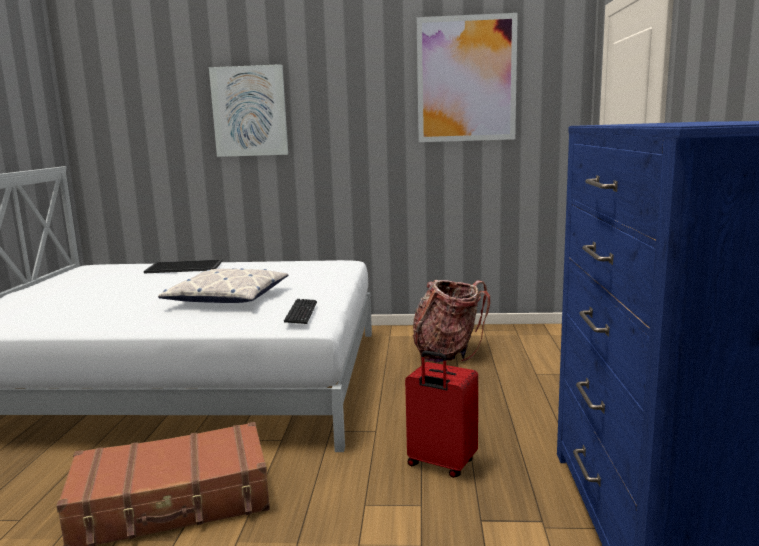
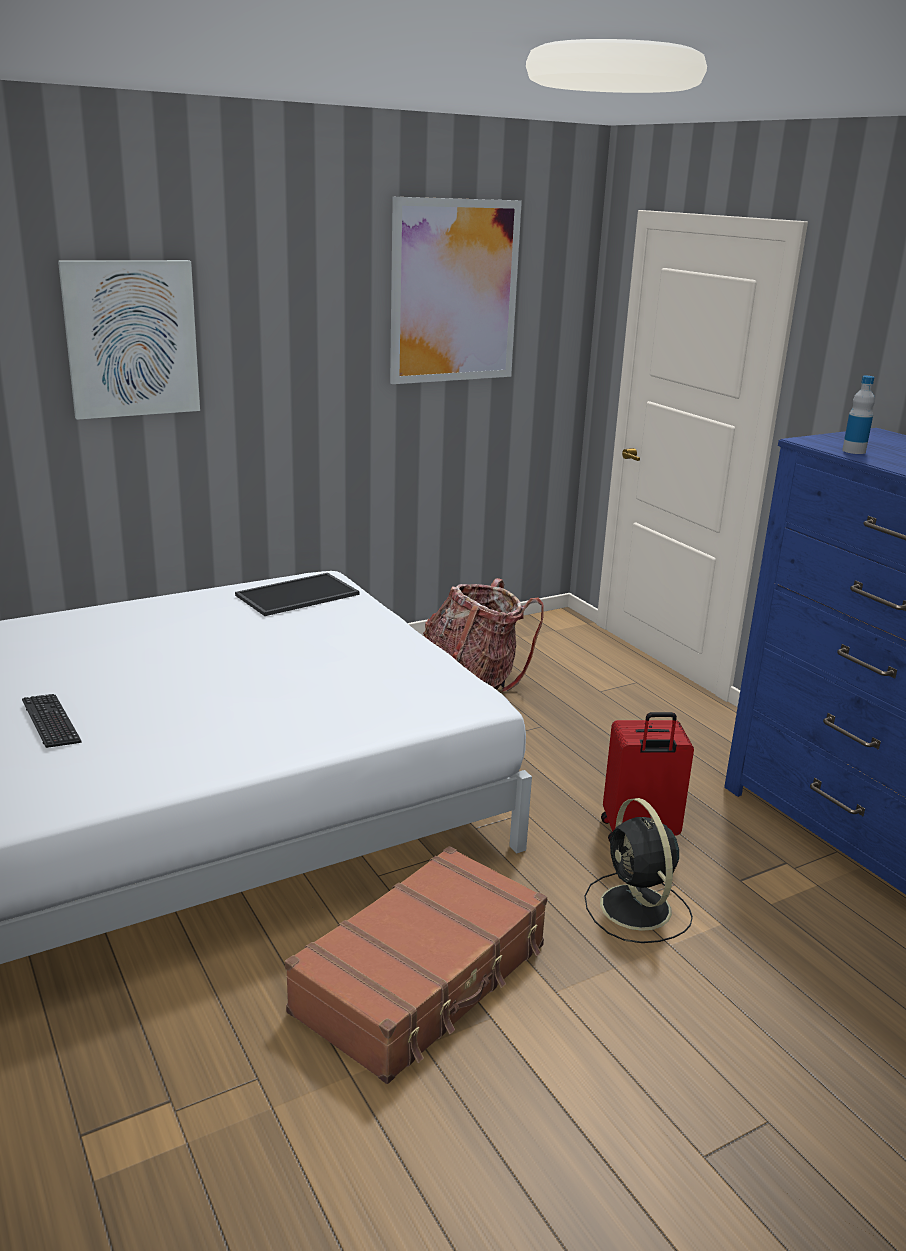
camera: 35 degrees left, 10 degrees up
(183, 267) = (85, 626): tray -> tray (297, 596)
(227, 297) = (293, 678): pillow -> none
(301, 313) = (447, 687): keyboard -> keyboard (51, 722)
(368, 512) = (637, 909): none -> black fan
(613, 124) = (854, 451): none -> bottle

